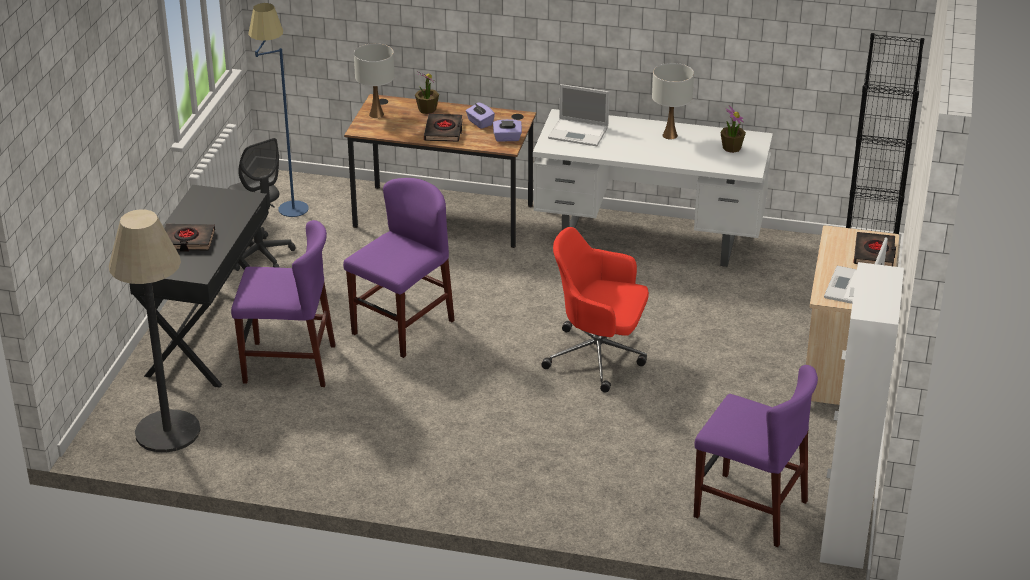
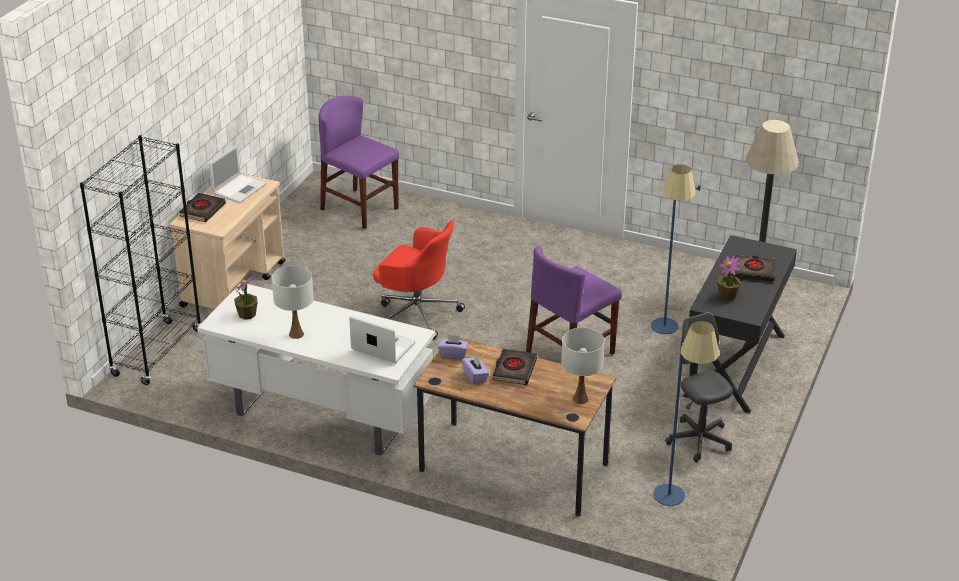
camera: 170 degrees left, 0 degrees up
(289, 364) = (666, 333): purple chair -> blue floor lamp
(427, 109) = (526, 400): potted plant -> potted plant (727, 295)
(844, 534) = (309, 191): white cabinet -> none

